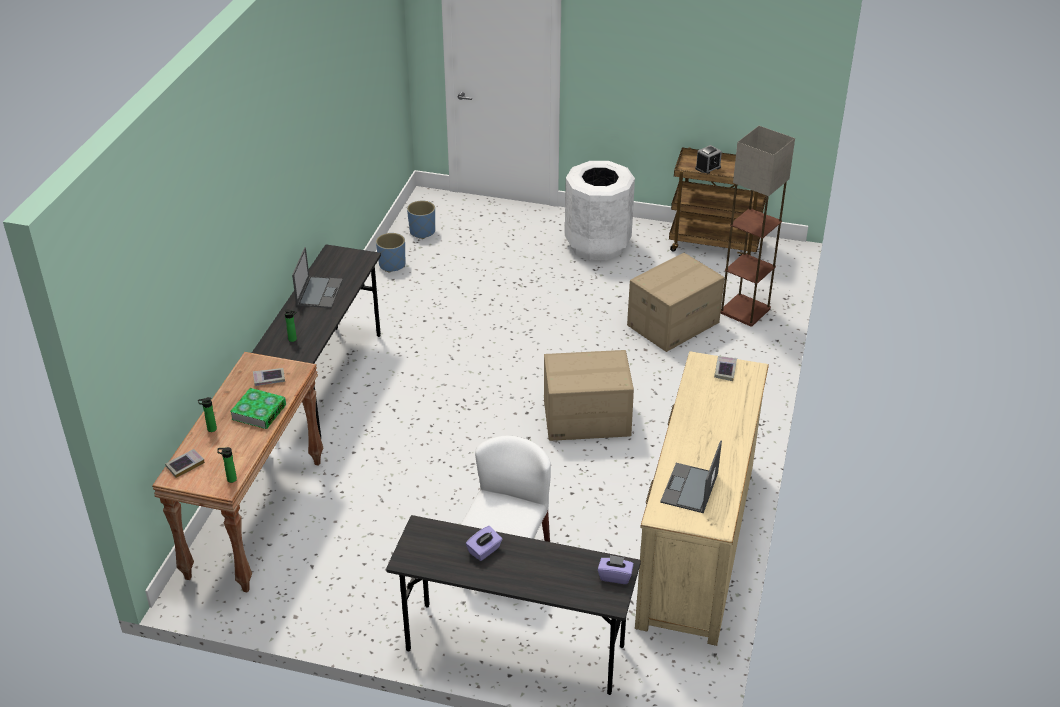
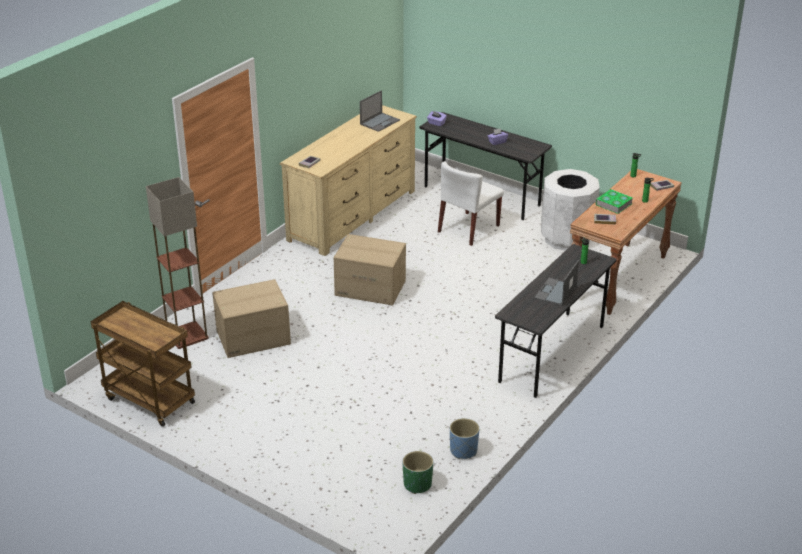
camera: 160 degrees left, 5 degrees down
(422, 232) = (417, 484): blue planter -> green planter
(598, 245) = (254, 426): white trash can -> white trash can (566, 238)
(708, 168) = (149, 335): alarm clock -> none

